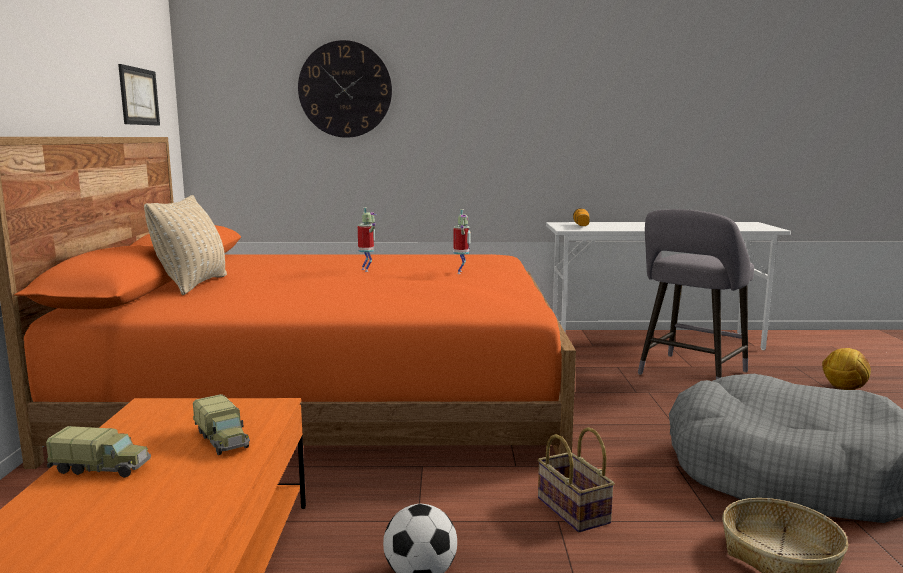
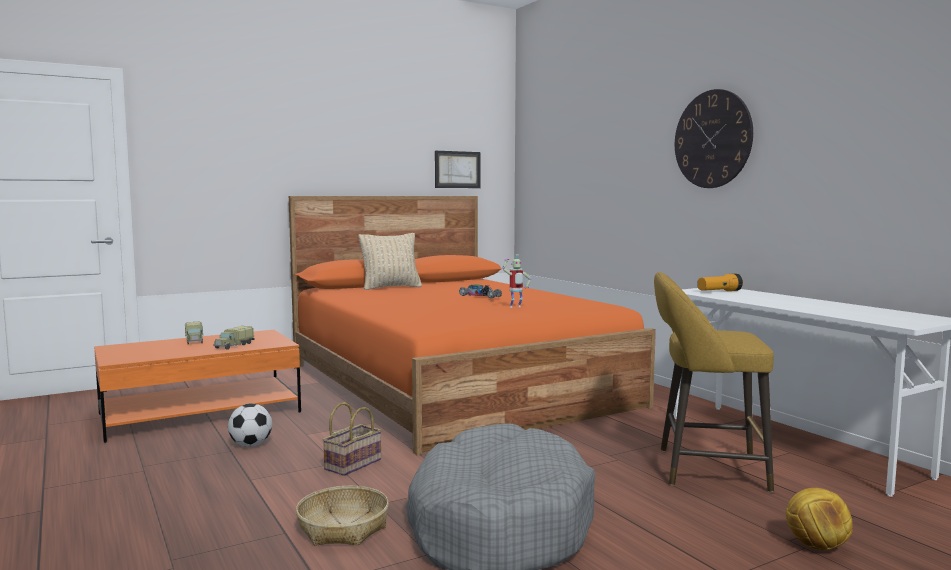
camera: 60 degrees right, 5 degrees down
(345, 89) = (592, 156): wall clock -> wall clock (712, 139)
(367, 270) = (480, 296): toy robot -> toy car
(690, 375) = (704, 469): grey stool -> yellow stool

